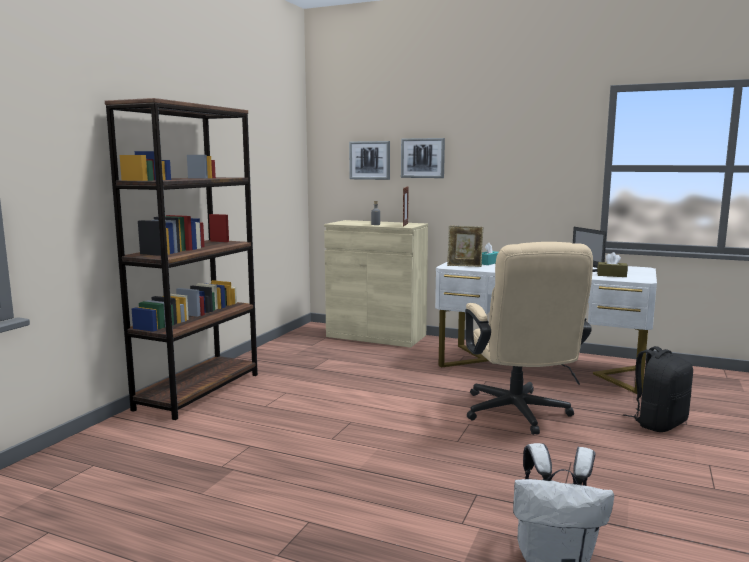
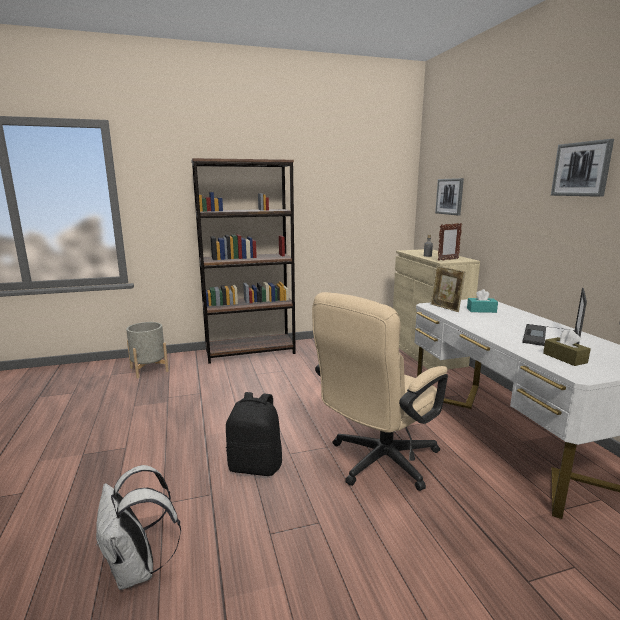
camera: 50 degrees right, 5 degrees up
(103, 458) = (149, 369): none -> grey planter
(422, 158) = (484, 195): picture -> picture (581, 169)
(658, 423) = (493, 556): black backpack -> black backpack (256, 466)

